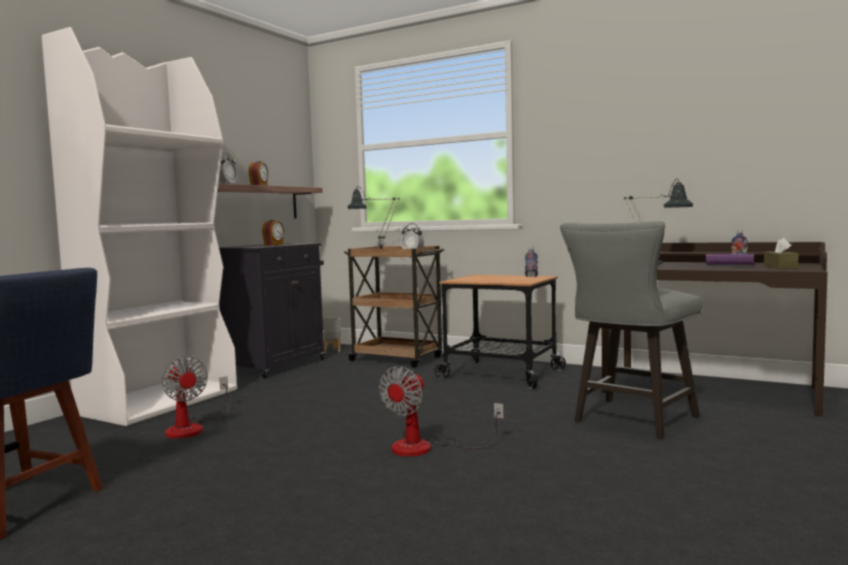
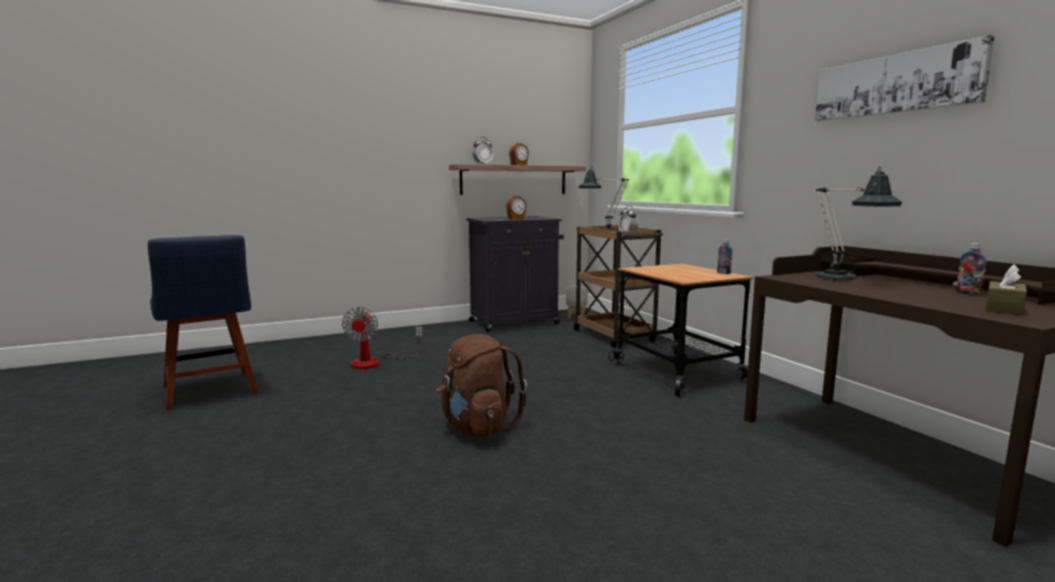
camera: 35 degrees right, 5 degrees up
(160, 401) = (396, 336): white bookcase -> none
(426, 448) = (477, 427): fan -> brown backpack
(630, 421) = (710, 462): grey stool -> none
(651, 120) = (895, 84): none -> picture
(729, 266) = (934, 295): purple book -> none

